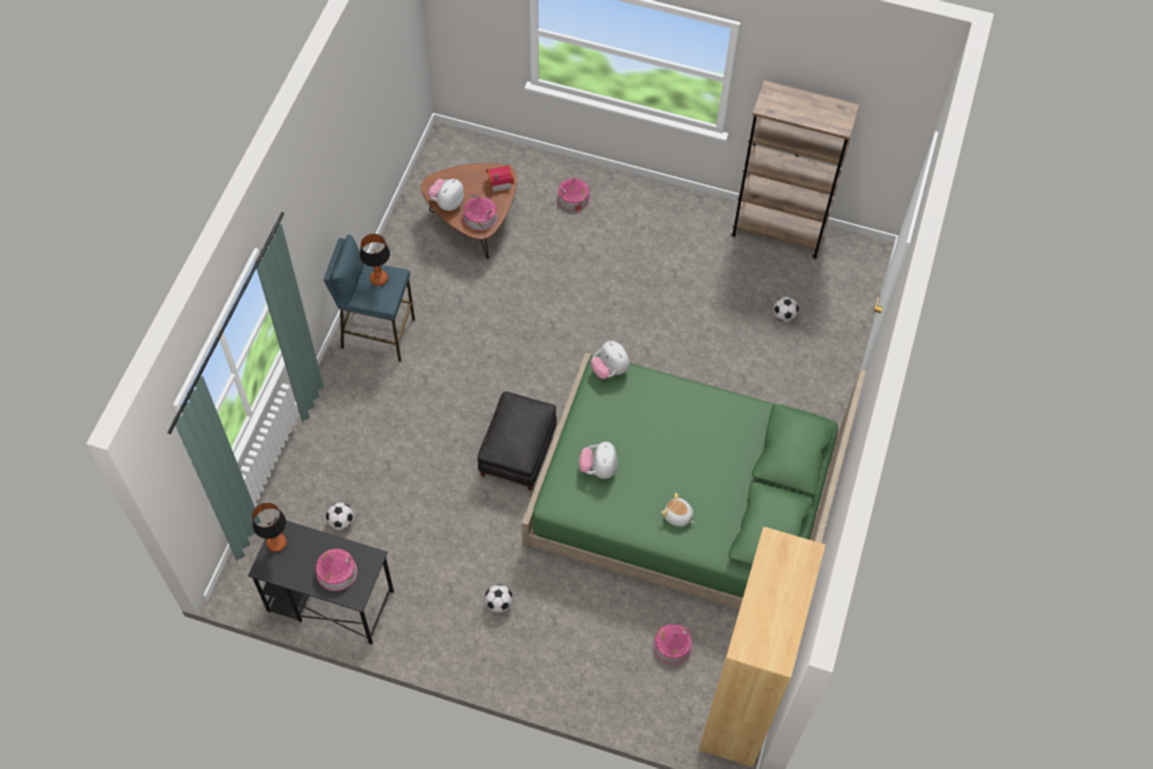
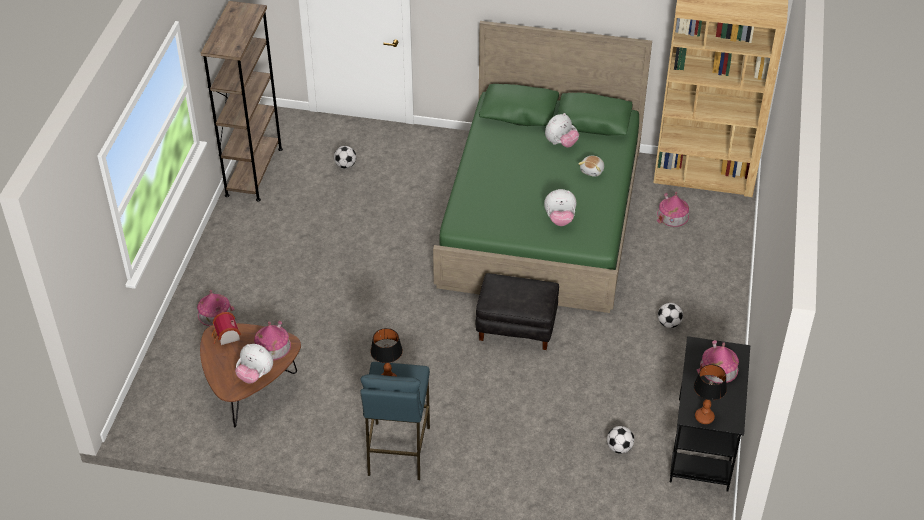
camera: 95 degrees left, 15 degrees down
(609, 370) = (457, 220): plush toy -> plush toy (561, 143)

